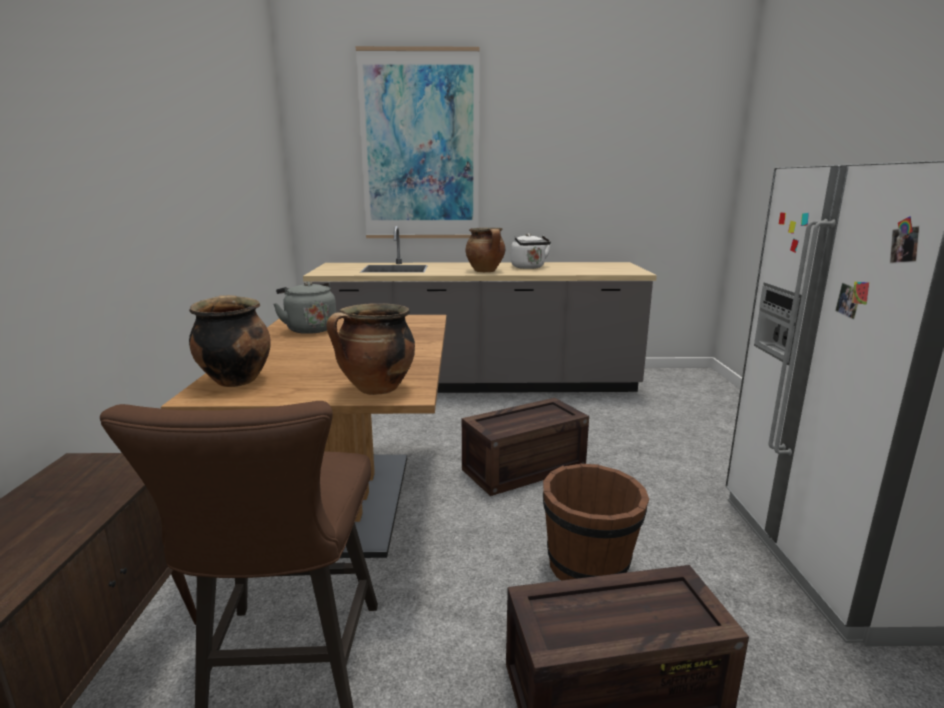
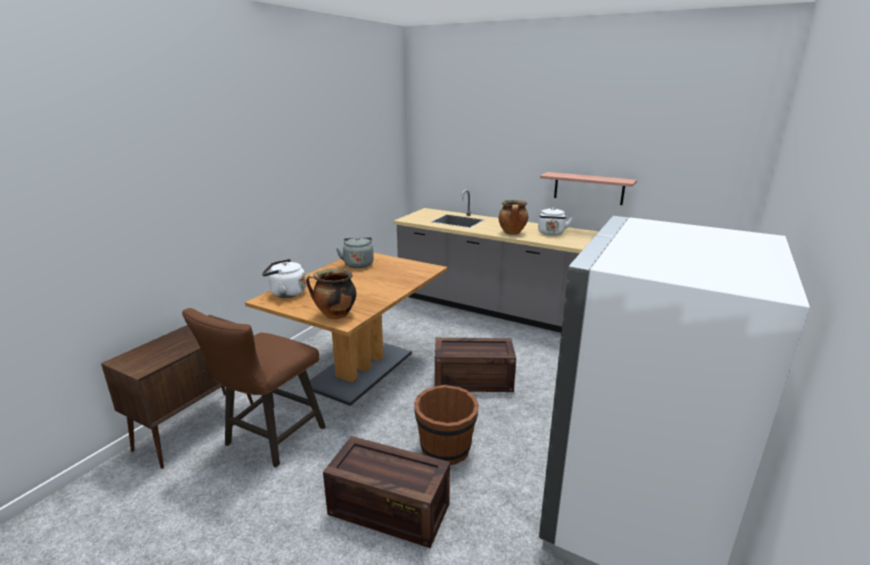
camera: 30 degrees right, 5 degrees up
(235, 380) = (286, 293): cooking pot -> white kettle
(420, 147) = (491, 132): picture -> none
(554, 210) = (588, 188): none -> shelf

